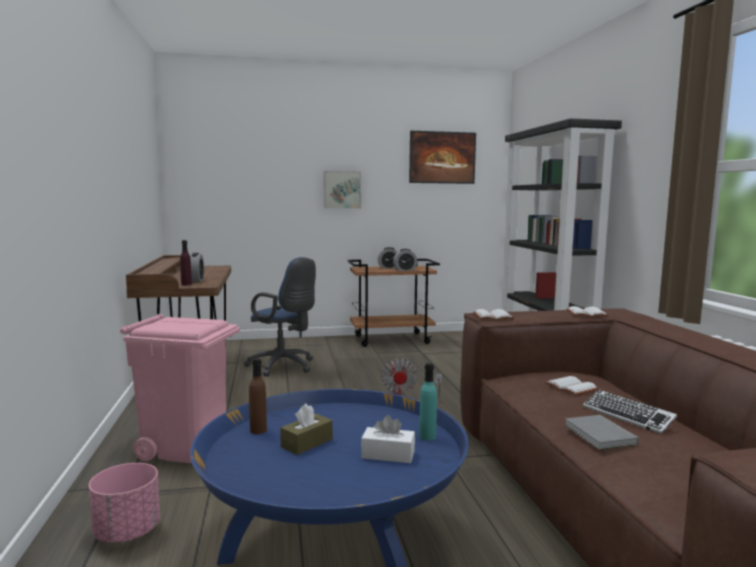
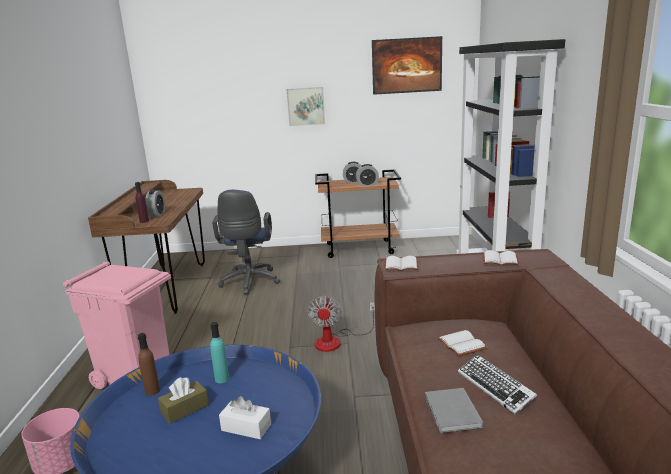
camera: 10 degrees right, 10 degrees up
(284, 366) = (249, 282): blue office chair -> blue office chair turned 45 degrees clockwise
(427, 436) = (292, 405): turquoise bottle -> turquoise bottle (222, 379)

